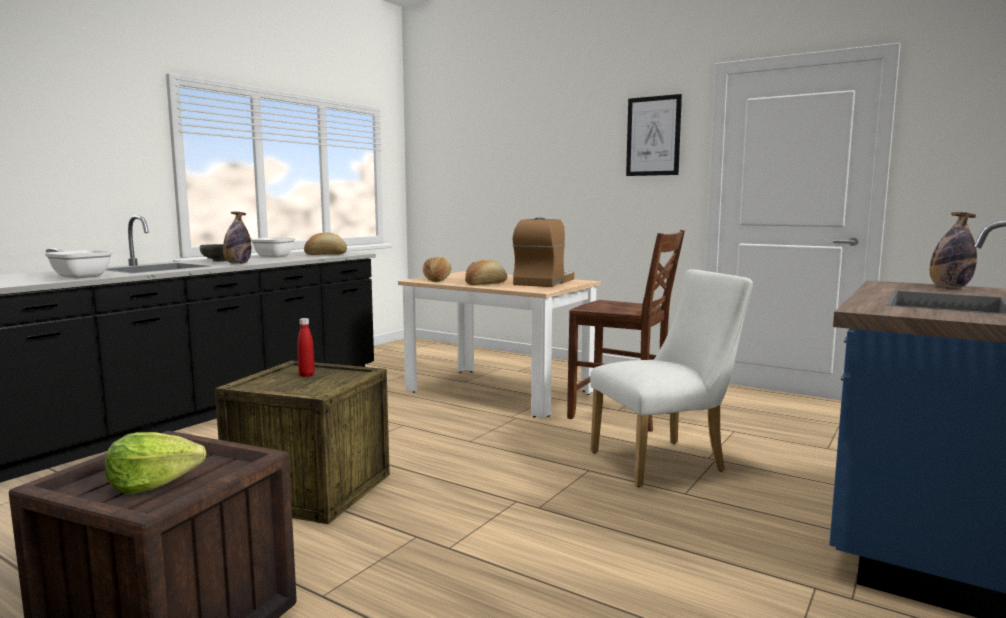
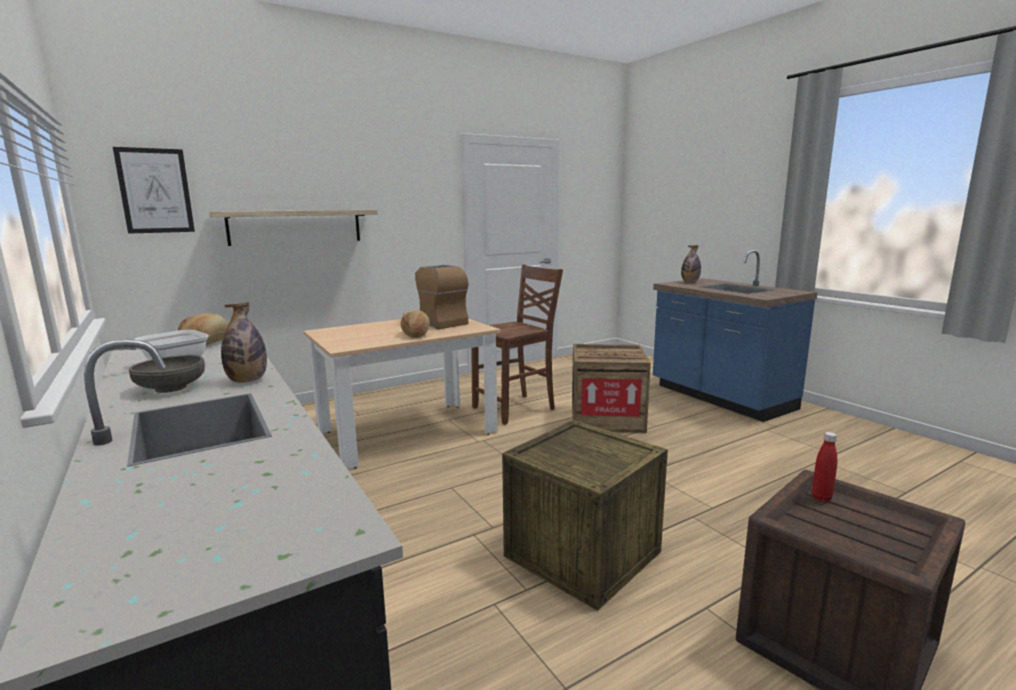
camera: 65 degrees left, 5 degrees up
(78, 276) = (267, 472): frying pan -> none
(153, 484) = (871, 525): lettuce -> none
(306, 375) = (568, 451): red bottle -> red bottle (821, 497)
(438, 280) = (358, 342): bread -> none
(529, 182) = (296, 227): none -> shelf
(653, 136) = (418, 186): picture -> picture (155, 191)
(665, 461) = (606, 418): white chair -> crate

